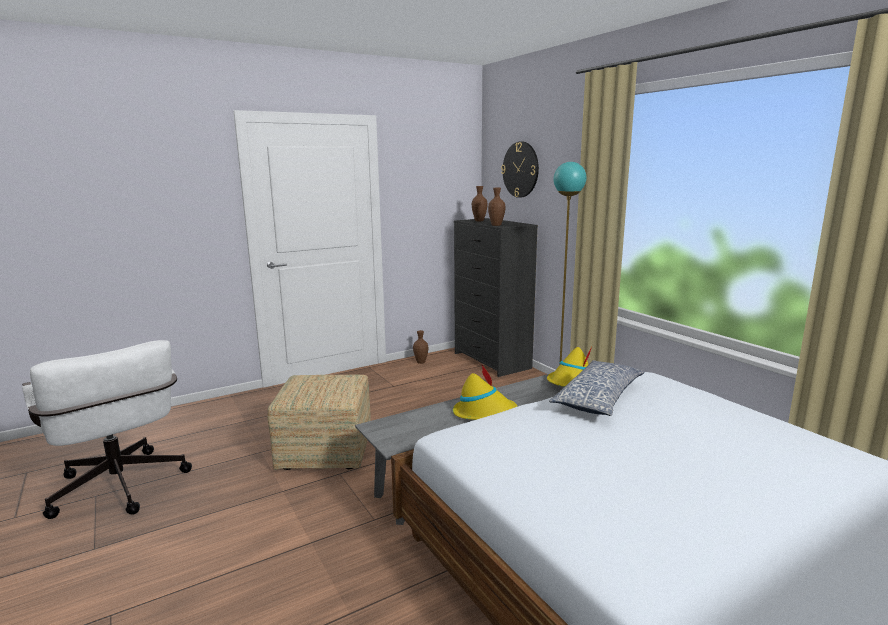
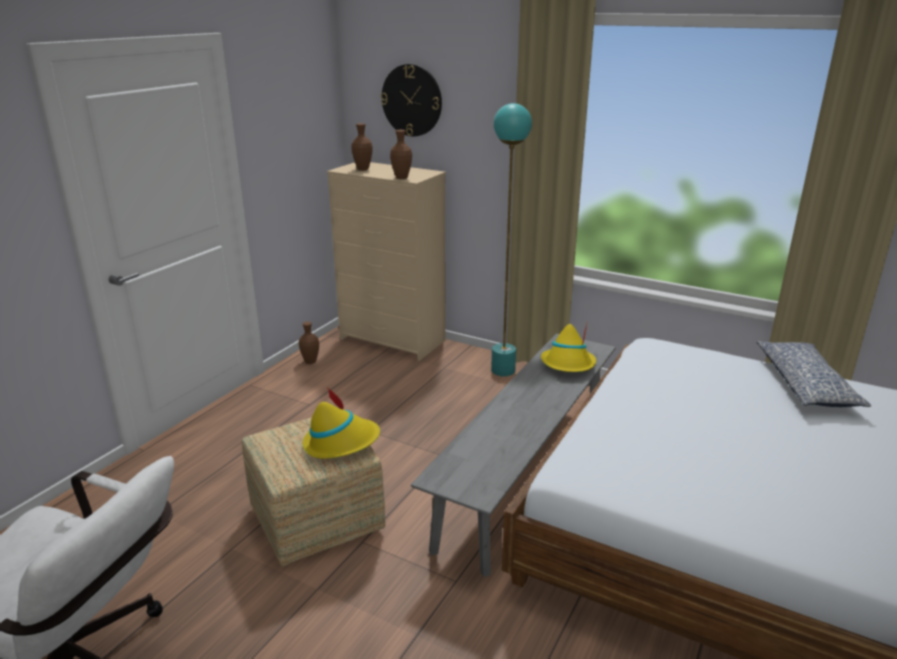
camera: 30 degrees left, 10 degrees up
(484, 413) = (526, 425): yellow hat -> yellow hat (341, 442)
(492, 361) = (393, 340): black dresser -> beige dresser
(599, 398) = (645, 383): pillow -> pillow (805, 384)

